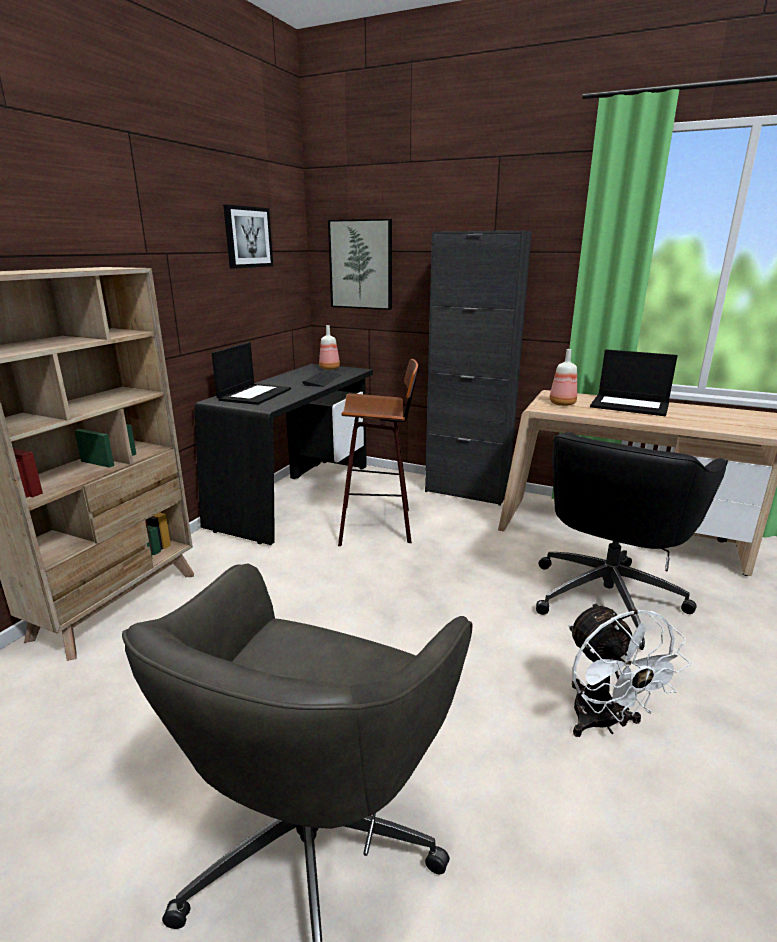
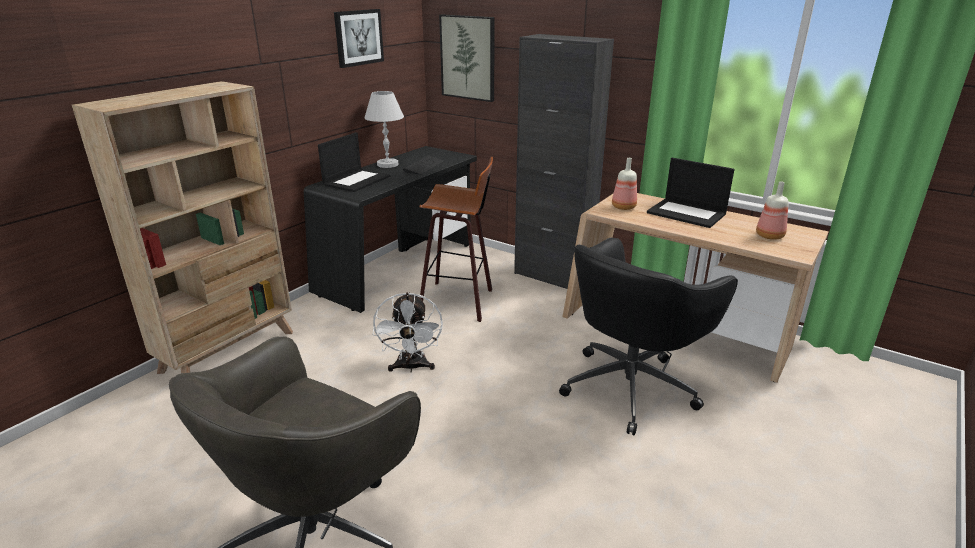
camera: 10 degrees right, 5 degrees up
(281, 379) = (388, 164): none -> white table lamp
(330, 368) = (438, 153): bottle -> bottle (770, 236)
(603, 723) = (568, 487): white fan -> white fan (411, 367)

